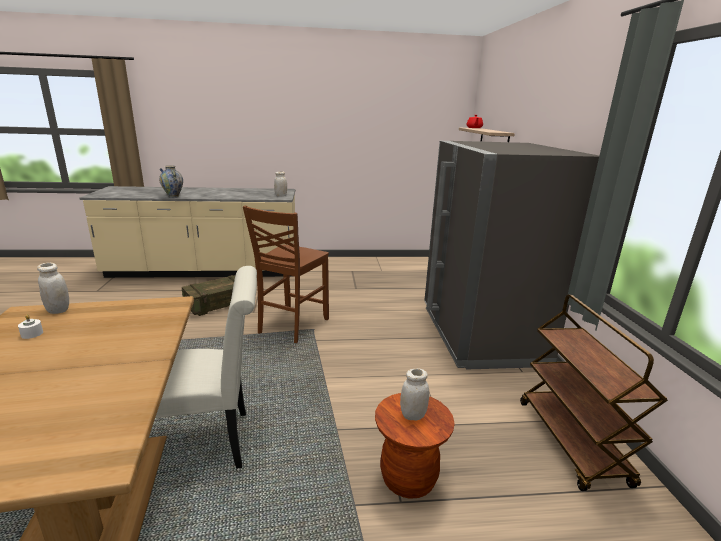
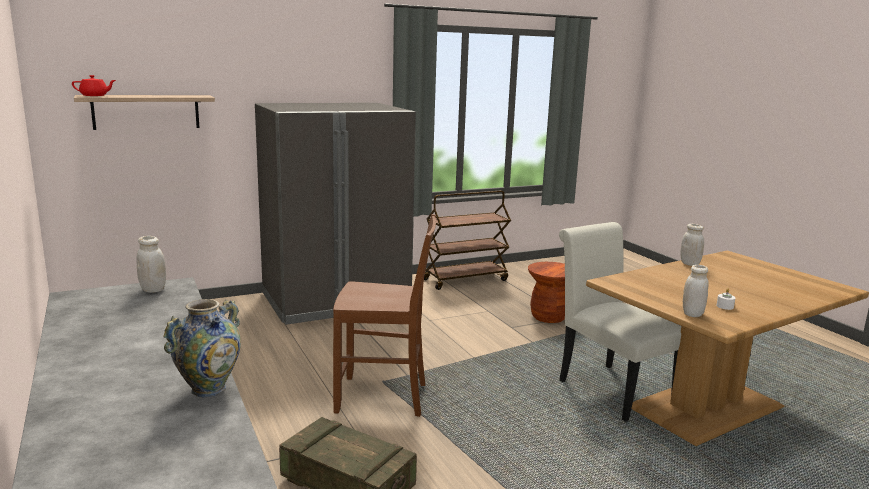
camera: 110 degrees left, 5 degrees down
(413, 415) = (552, 269): white jar -> white jar (690, 264)

